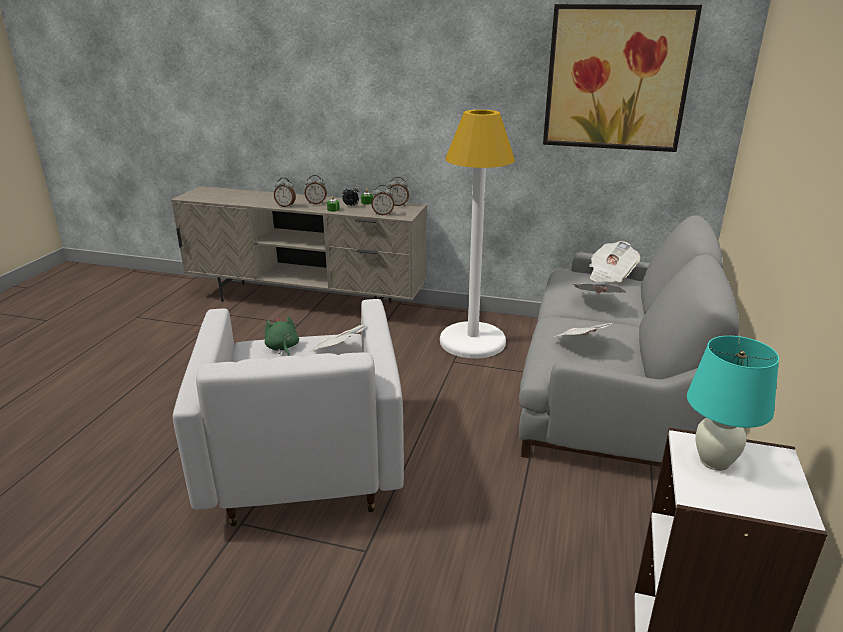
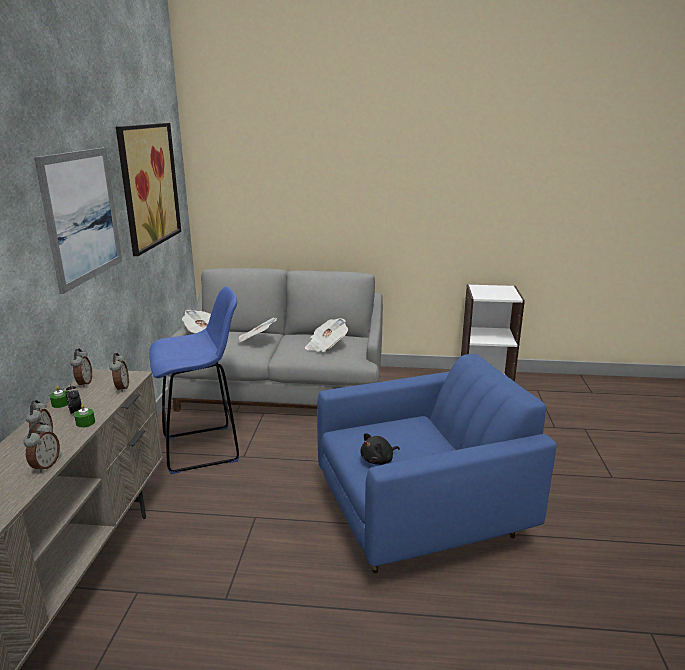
camera: 100 degrees left, 5 degrees down
(282, 348) = (378, 460): green plush toy -> black plush toy
(304, 461) = (421, 517): white armchair -> blue armchair
(339, 352) = (373, 430): newspaper -> none
(465, 82) = (82, 216): none -> picture
(472, 341) = (204, 448): white floor lamp -> blue stool
(714, 461) = (489, 294): turquoise table lamp -> none

